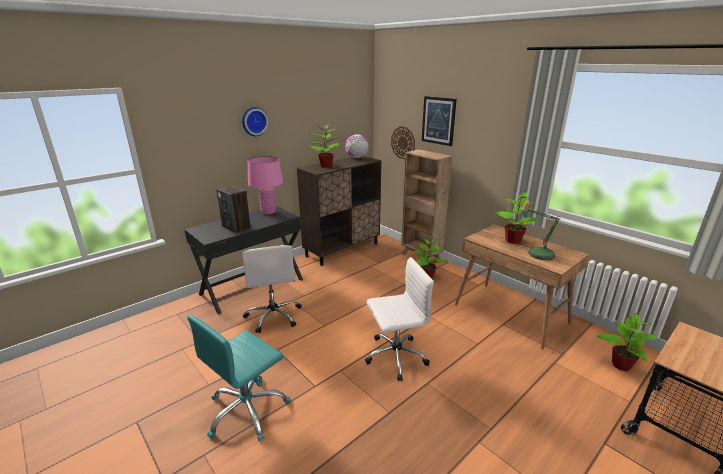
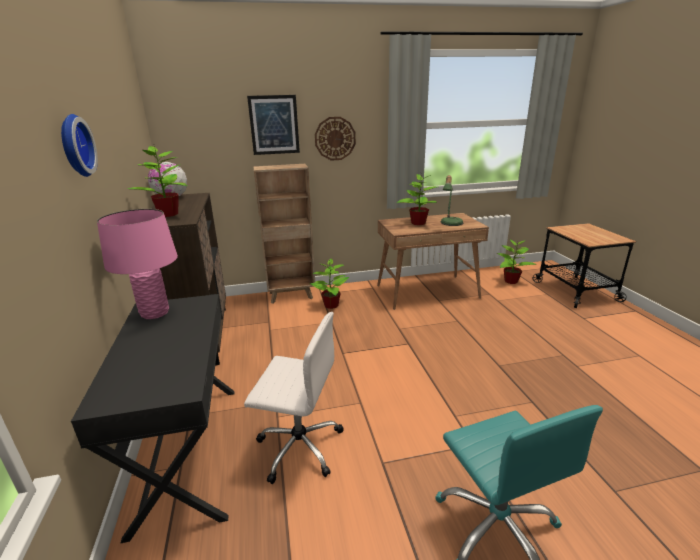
camera: 60 degrees left, 0 degrees up
(236, 227) = (170, 352): speaker -> none
(394, 356) = (451, 370): white office chair -> none
(403, 142) = (220, 164): wall clock -> wall clock (335, 138)

